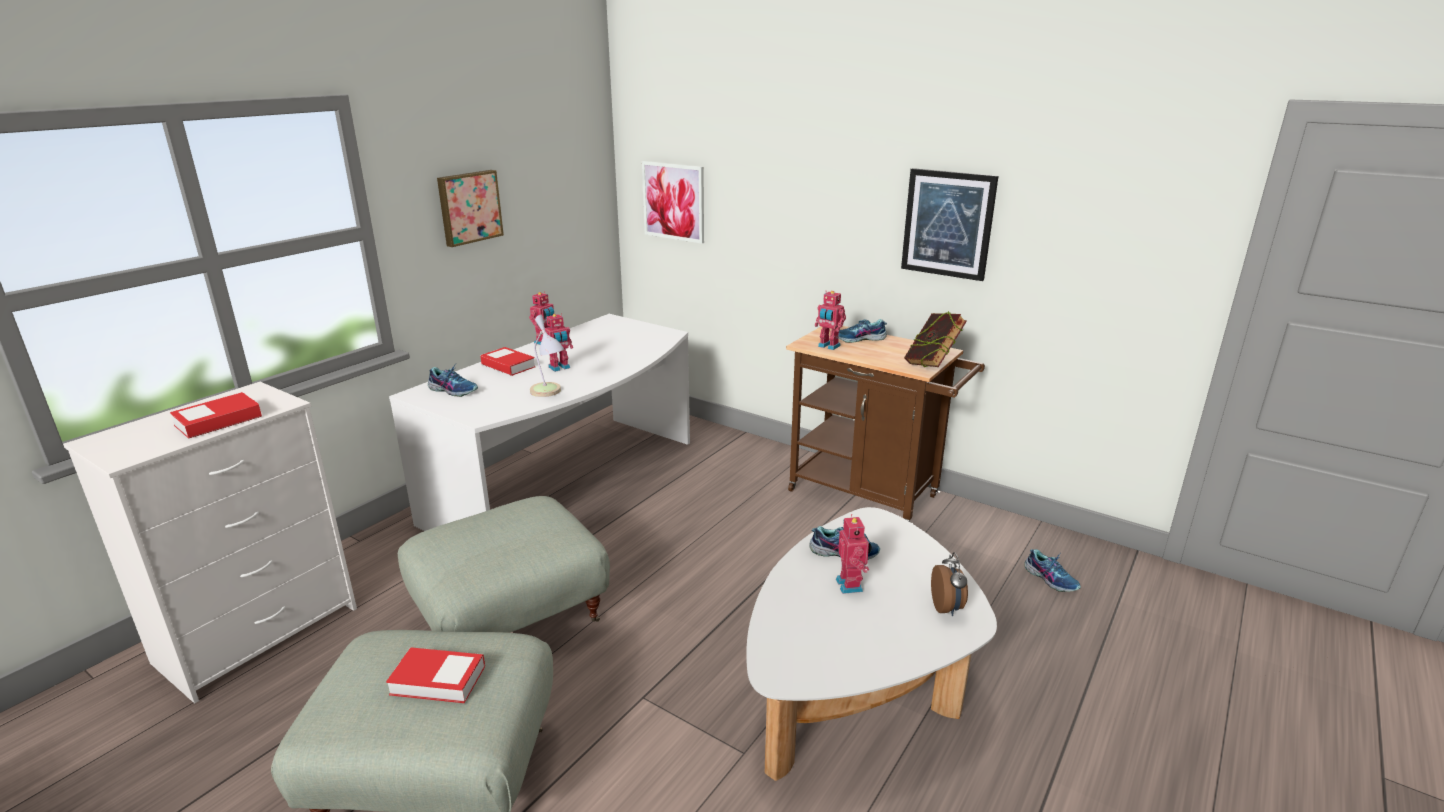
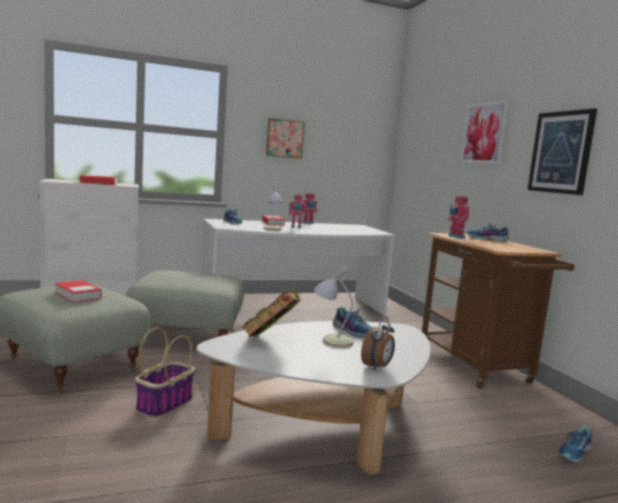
camera: 35 degrees right, 15 degrees down
(660, 762) = (165, 404): none -> basket
(674, 201) = (415, 159): picture -> picture (484, 133)
(851, 585) = (331, 340): toy robot -> table lamp
(932, 365) = (516, 250): book -> book (270, 340)
(1051, 579) = (575, 453): shoe -> shoe turned 45 degrees clockwise

